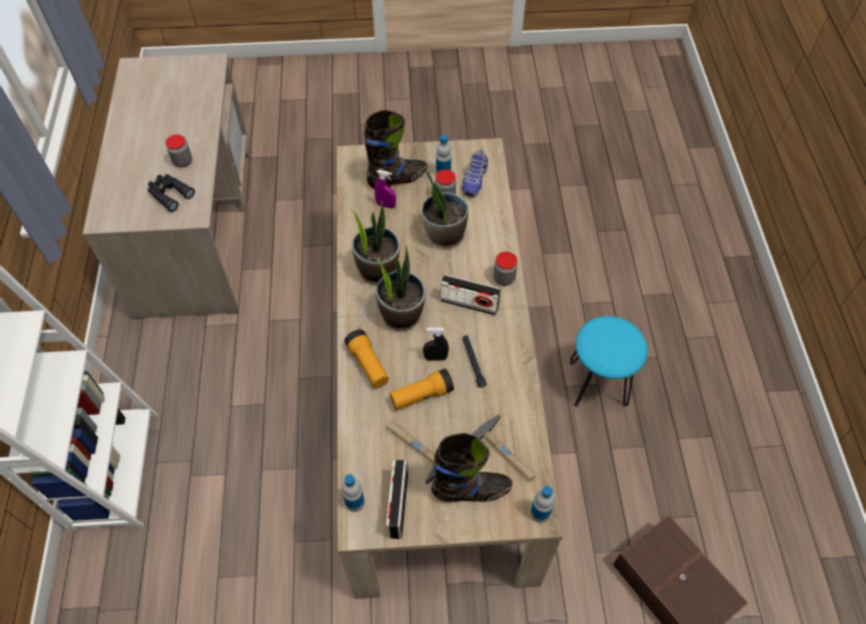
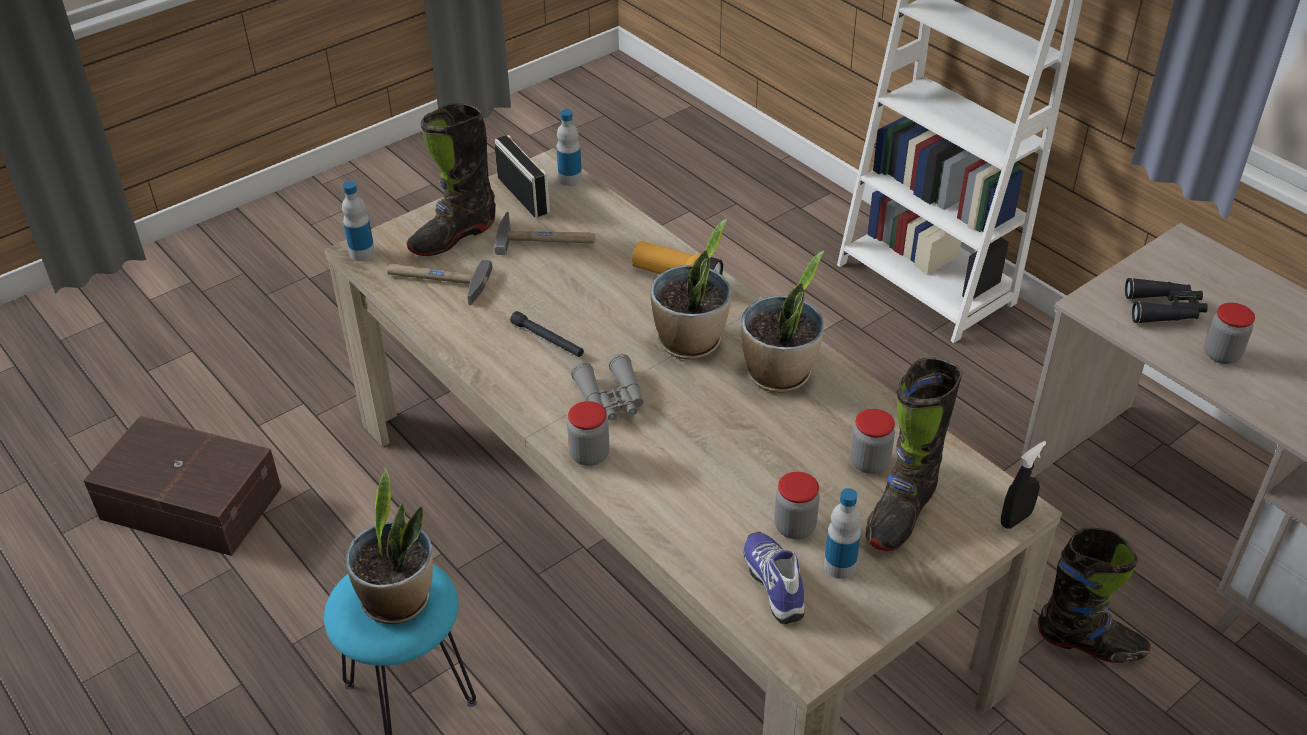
camera: 145 degrees right, 15 degrees down
(298, 233) = (1090, 644): none -> black boot
(386, 205) = (869, 463): purple spray bottle -> jar
(421, 395) = (582, 282): flashlight -> none
(435, 358) = (600, 322): black spray bottle -> black spray bottle (1015, 519)
(444, 235) = (735, 467): potted plant -> potted plant (398, 600)
(469, 304) = (611, 399): radio -> grey binoculars

